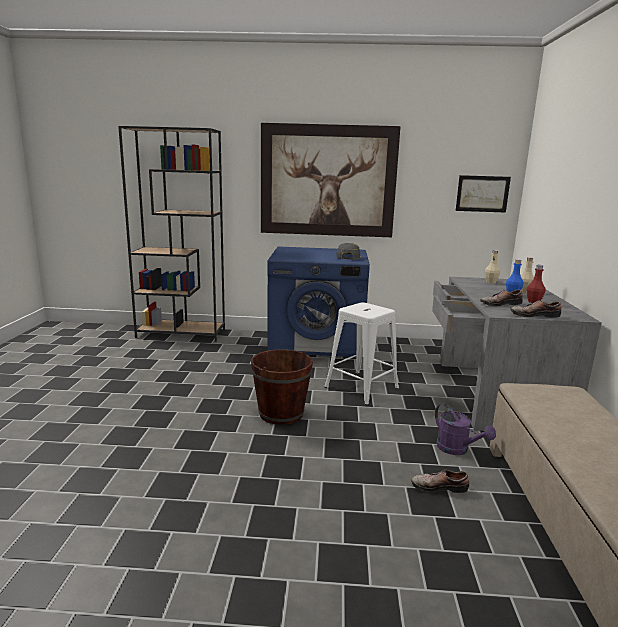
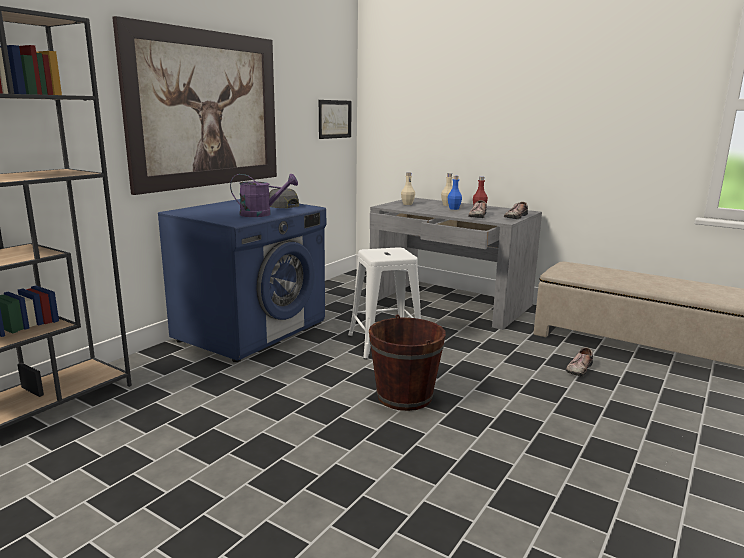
camera: 60 degrees left, 0 degrees up
(457, 449) = (529, 345): purple watering can -> purple watering can (262, 214)

